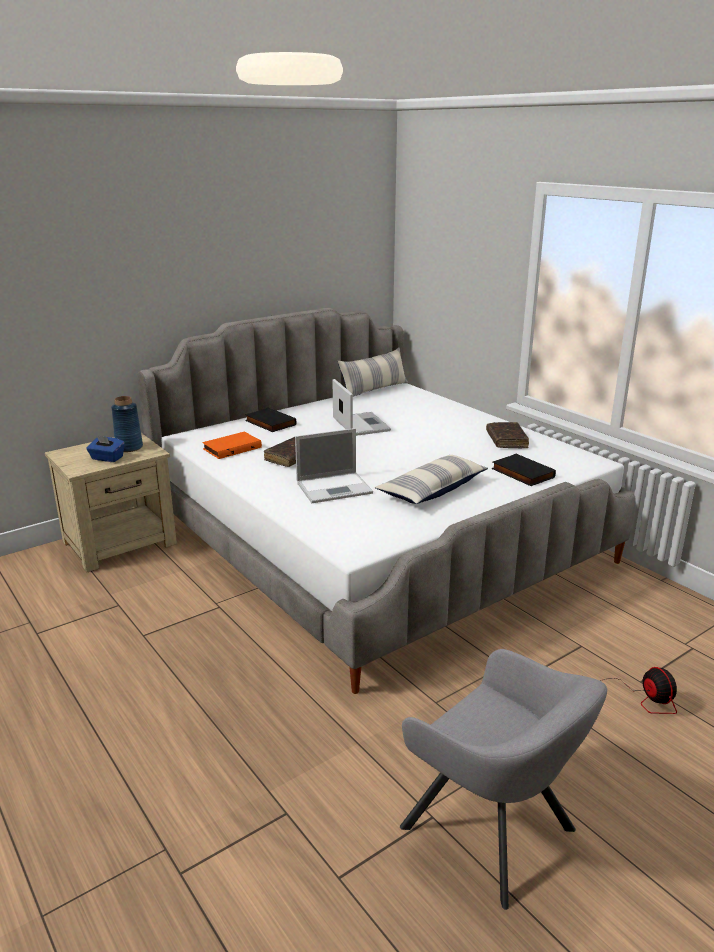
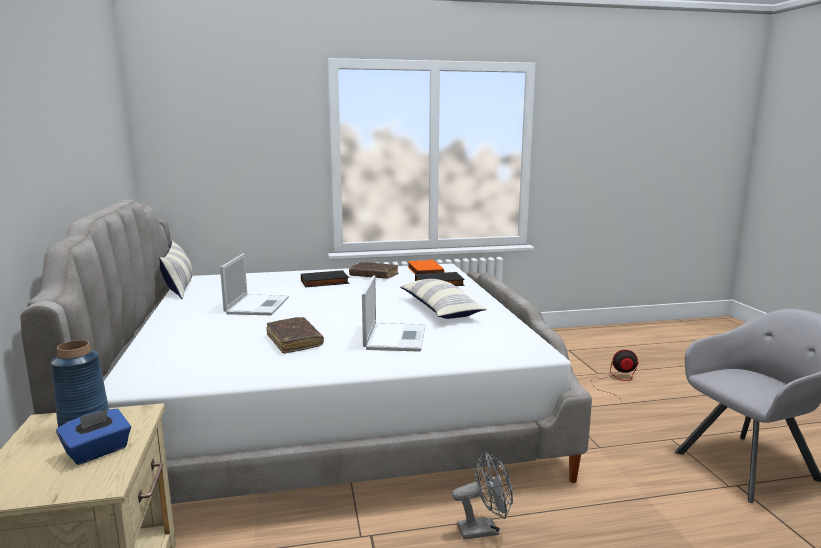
camera: 65 degrees left, 10 degrees down
(232, 448) = (216, 364): orange book -> orange book (424, 271)
(252, 654) = (484, 529): none -> grey fan
(269, 423) = (176, 337): black book -> black book (324, 282)
(360, 424) = (257, 305): laptop -> laptop turned 90 degrees clockwise

